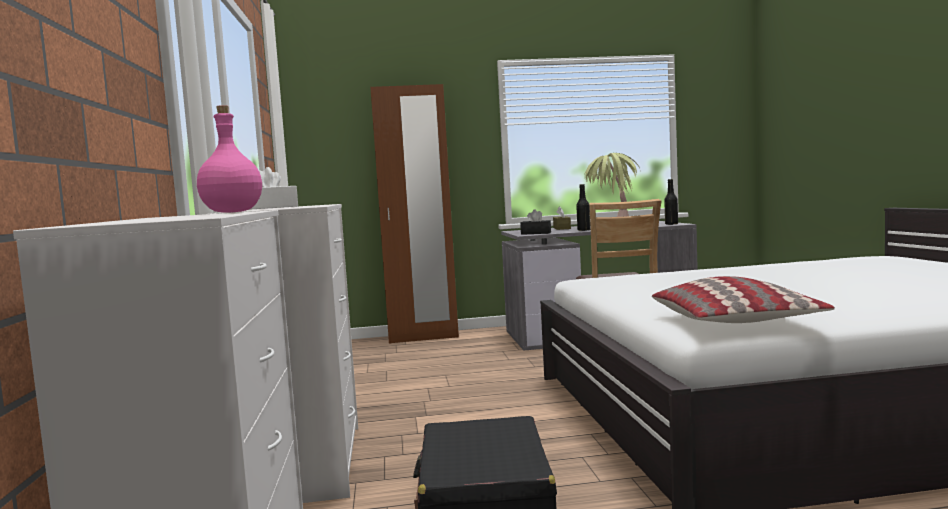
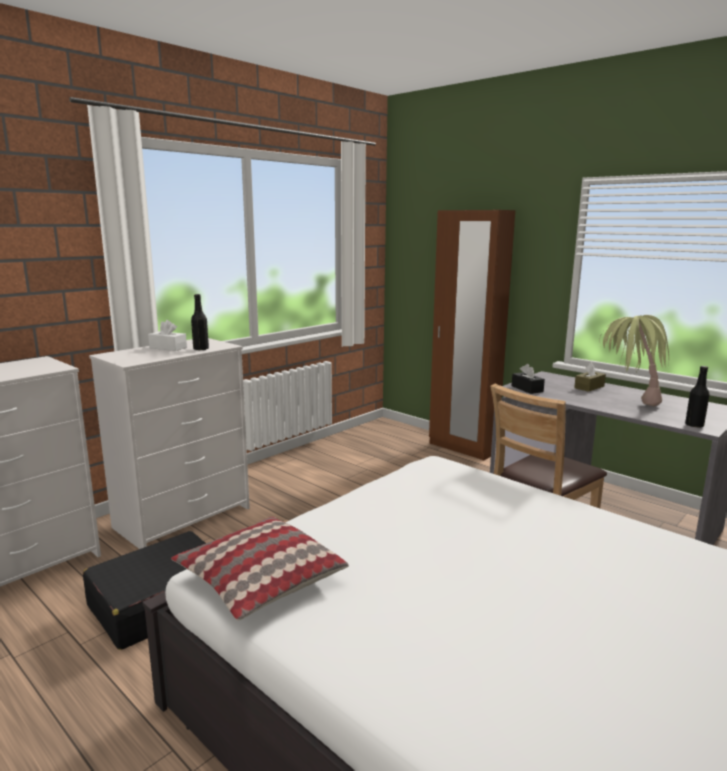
camera: 50 degrees right, 10 degrees up
(231, 212) = (41, 368): pink bottle -> none
(583, 230) = (574, 401): black bottle -> black bottle (201, 349)

